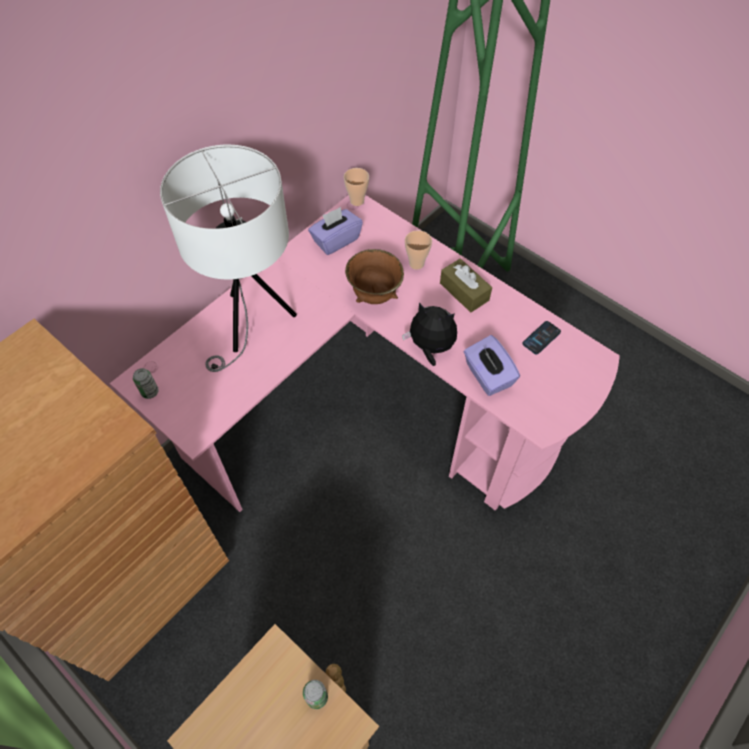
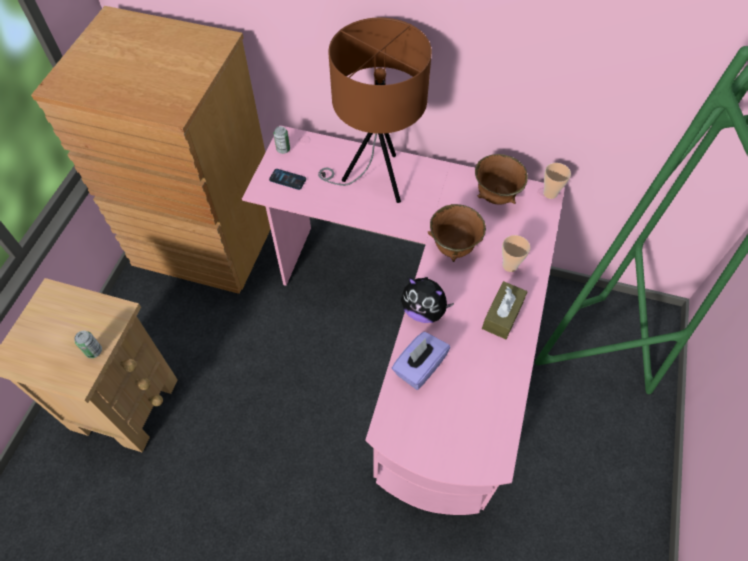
camera: 65 degrees right, 0 degrees up
(251, 324) = (374, 179): white table lamp -> brown table lamp
(336, 240) = (495, 197): purple tissue box -> brown bowl
(430, 347) = (423, 311): plush toy -> plush toy turned 120 degrees clockwise
(541, 338) = (489, 400): phone -> phone (287, 179)

